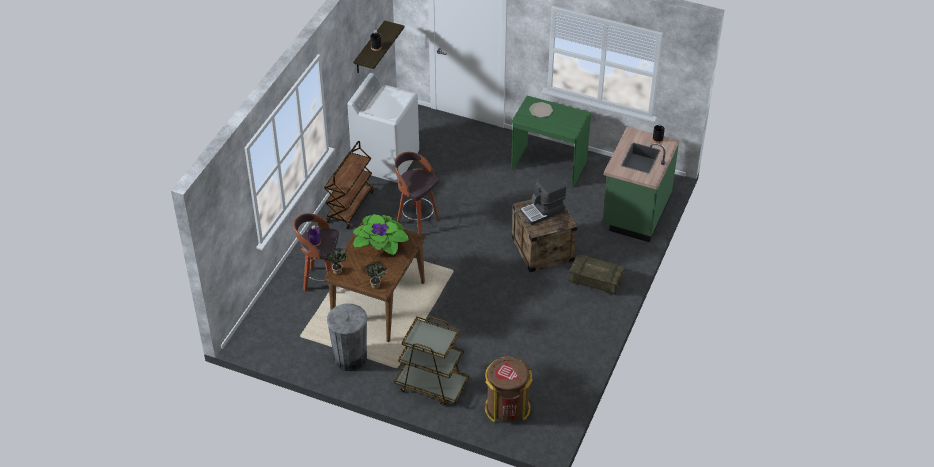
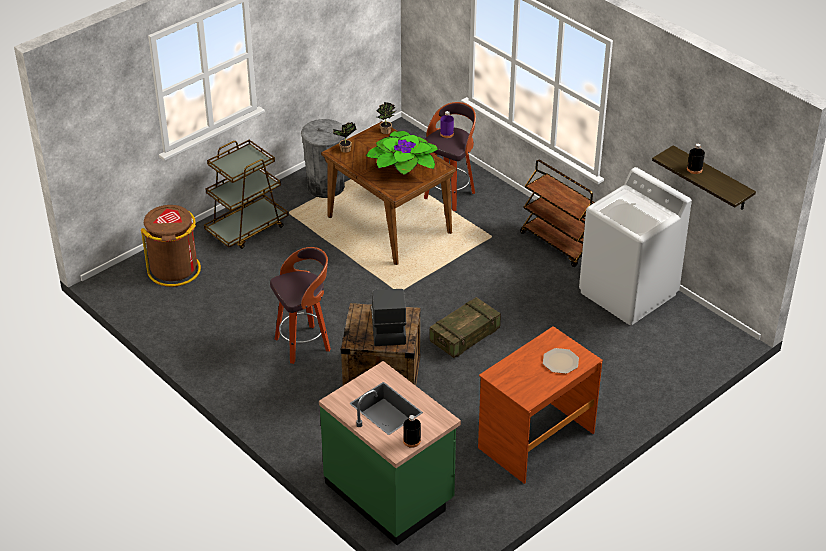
camera: 115 degrees right, 5 degrees down
(416, 221) = (501, 288): stool -> stool (304, 344)
(548, 166) = (535, 439): green desk -> brown desk
(595, 280) = (296, 404): crate -> crate (465, 336)

